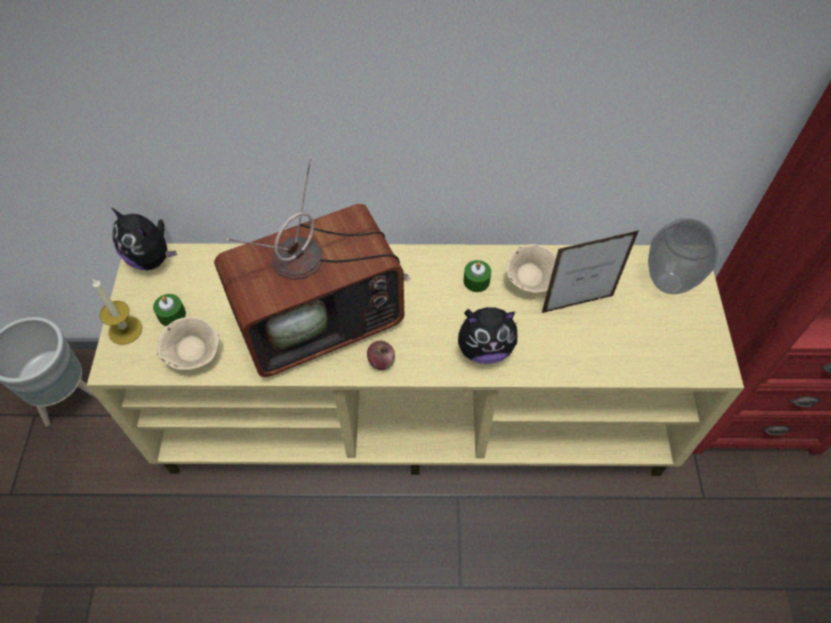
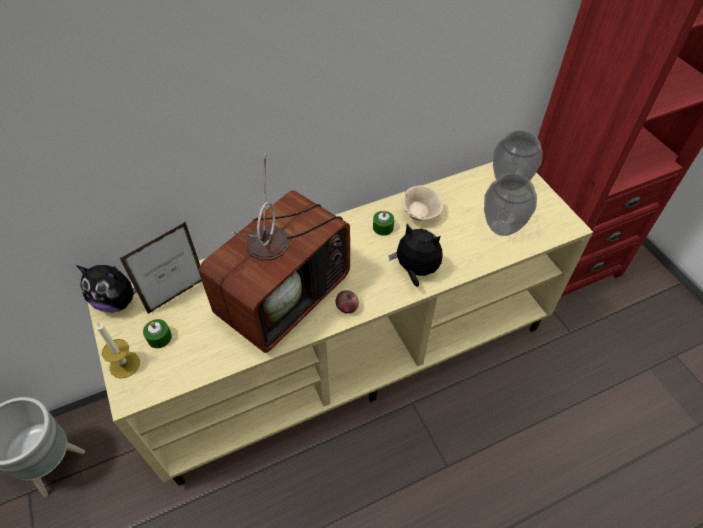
camera: 25 degrees left, 5 degrees down
(195, 355) = (197, 360): beige bowl -> none
(484, 349) = (415, 270): plush toy -> plush toy turned 120 degrees counterclockwise
(577, 304) = (460, 218): picture frame -> picture frame (177, 296)
(624, 337) = (502, 228): none -> vase

